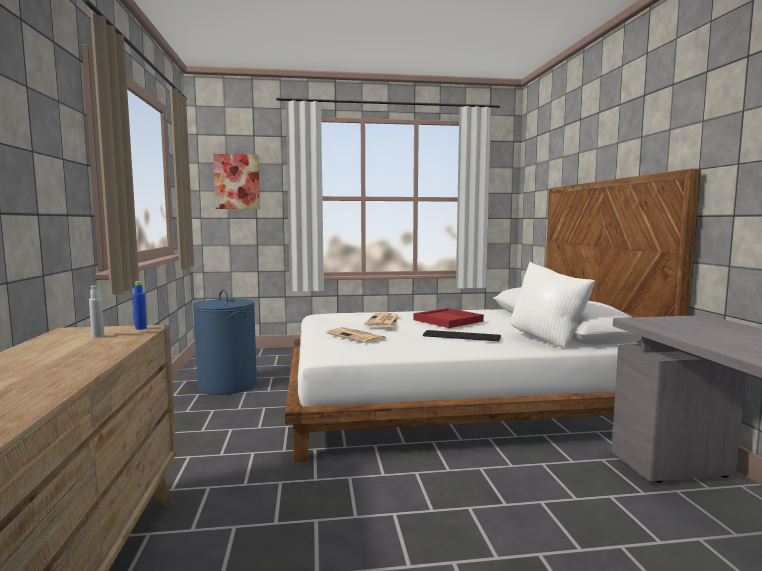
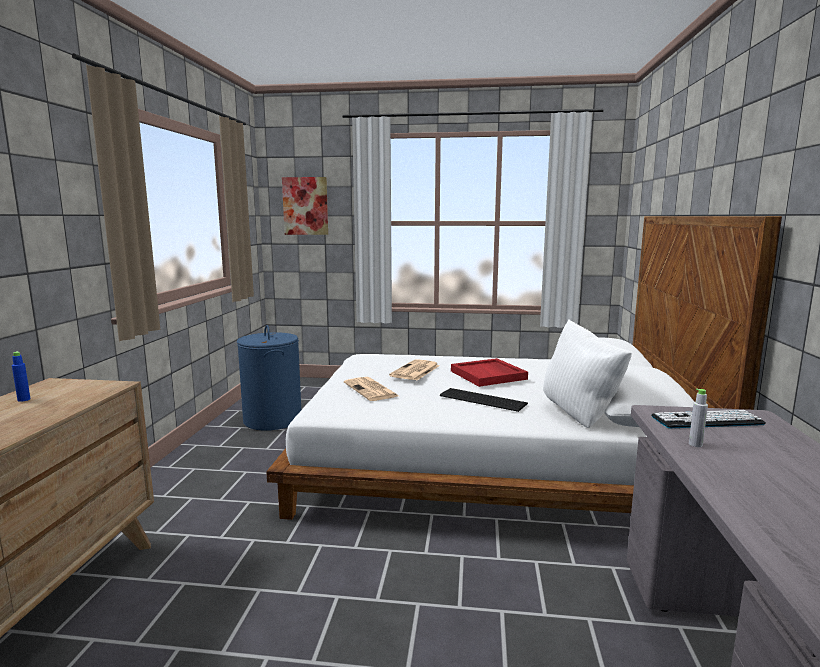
camera: 15 degrees right, 5 degrees up
(98, 336) = (63, 393): grey bottle -> grey bottle (695, 444)
(141, 328) = (109, 385): blue bottle -> blue bottle (24, 399)
(676, 322) = (707, 420): none -> keyboard

